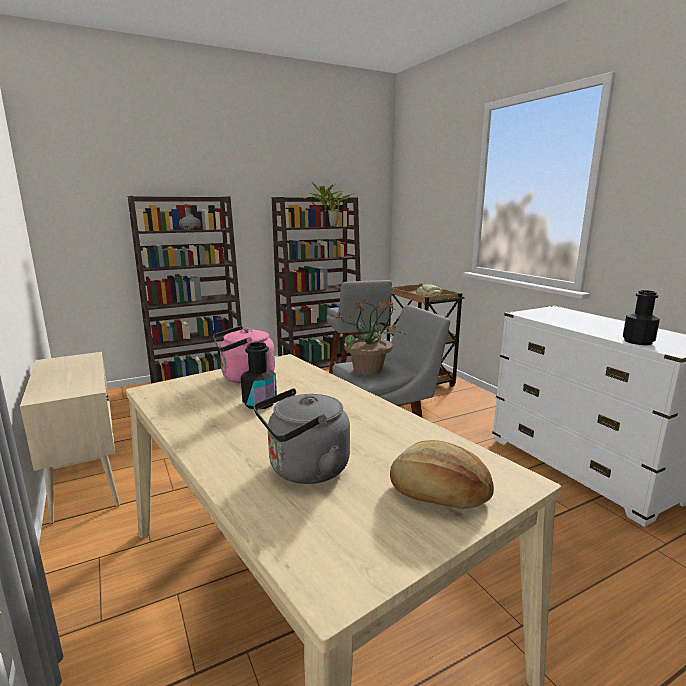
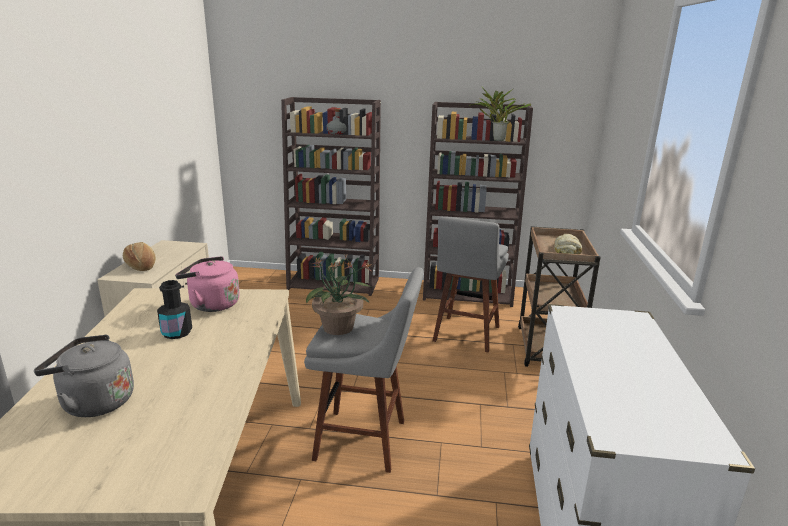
camera: 35 degrees right, 5 degrees up
(439, 494) = (118, 466): bread -> bread (141, 265)
(638, 341) = (605, 404): black bottle -> none

